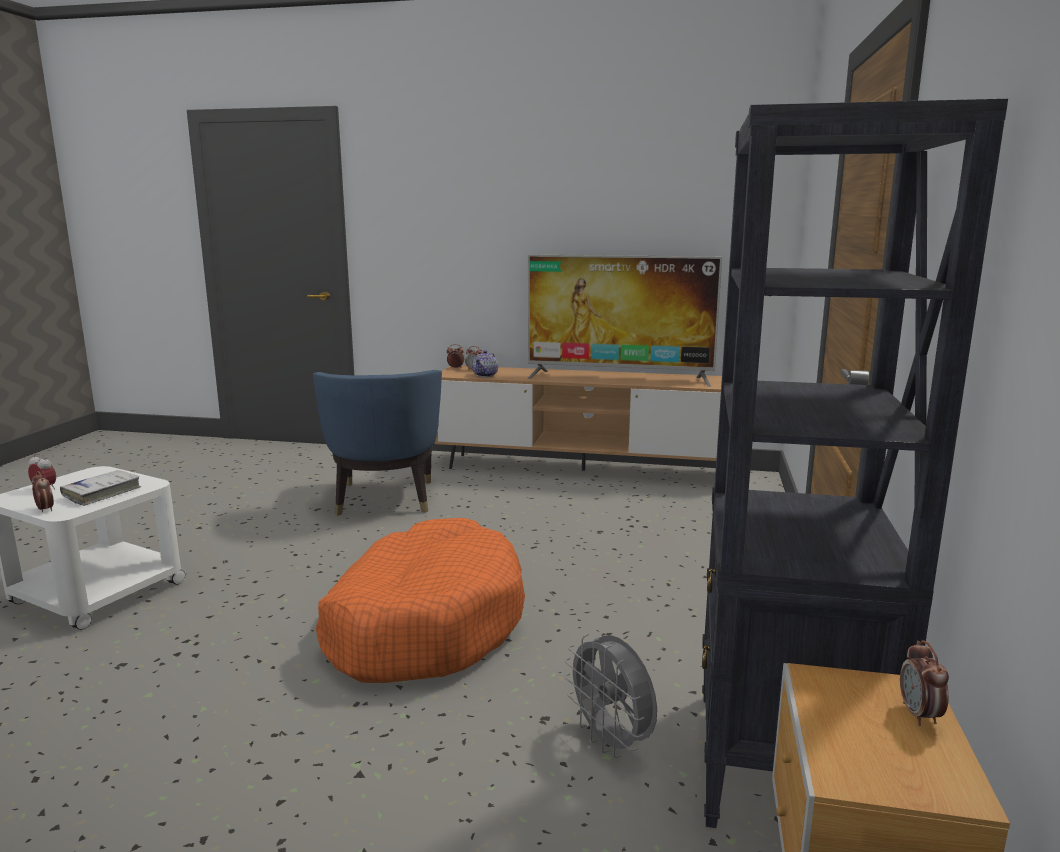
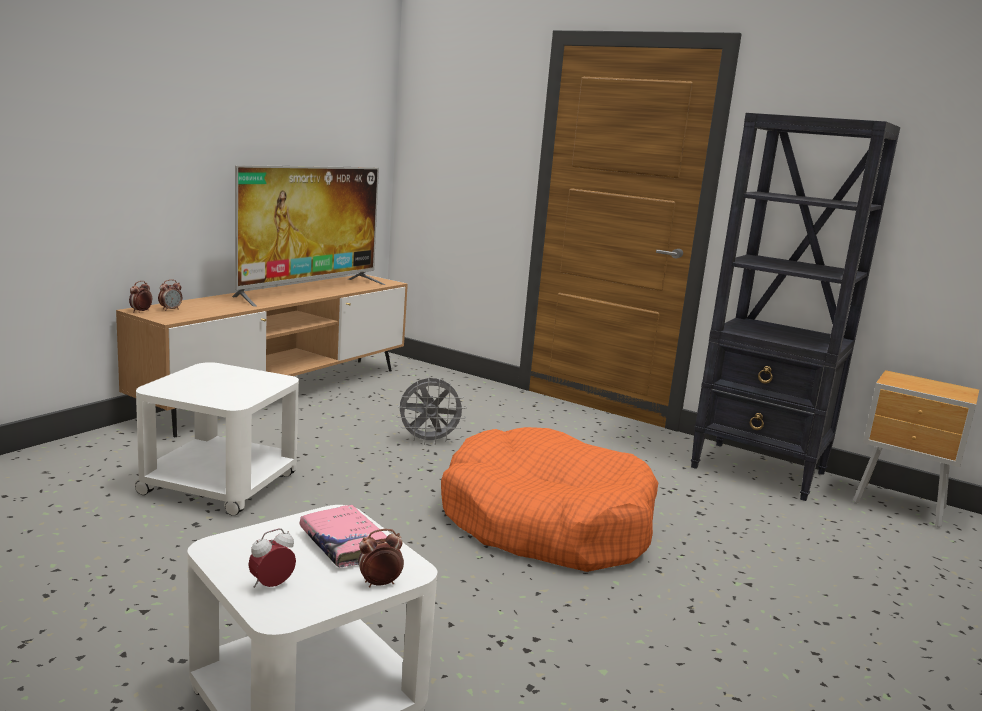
camera: 70 degrees left, 0 degrees up
(102, 493) = (344, 545): white book -> pink book
(385, 499) = (221, 484): blue armchair -> white side table
(485, 375) = (205, 311): teapot -> none
(612, 742) = (729, 501): grey fan -> grey fan (428, 441)
(919, 715) = (915, 379): alarm clock -> none

